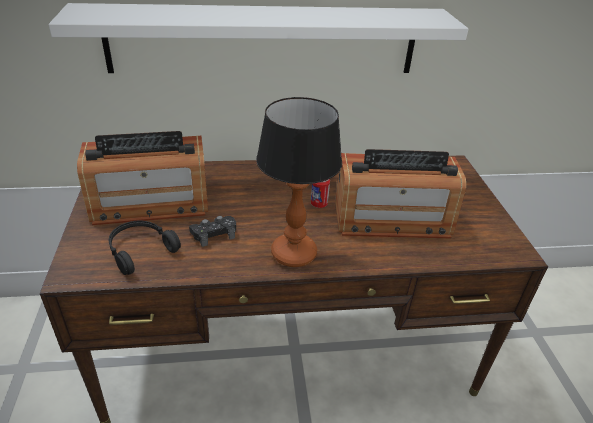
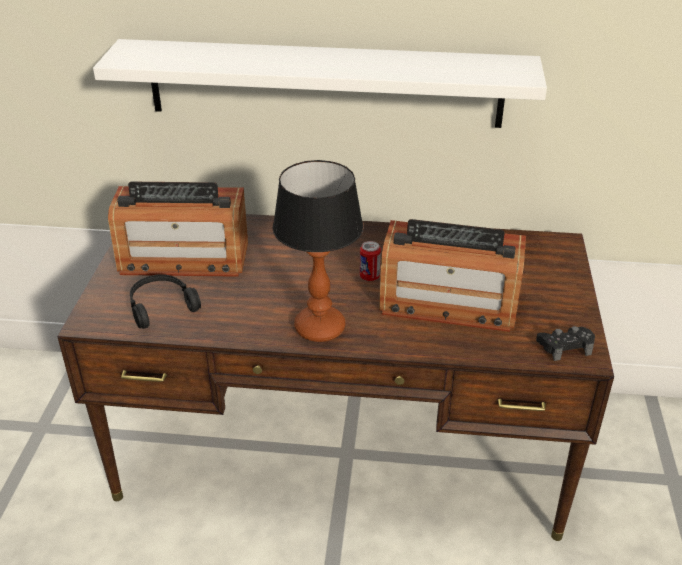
camera: 15 degrees right, 0 degrees up
(214, 234) = (241, 297): black game controller -> black game controller (565, 347)

